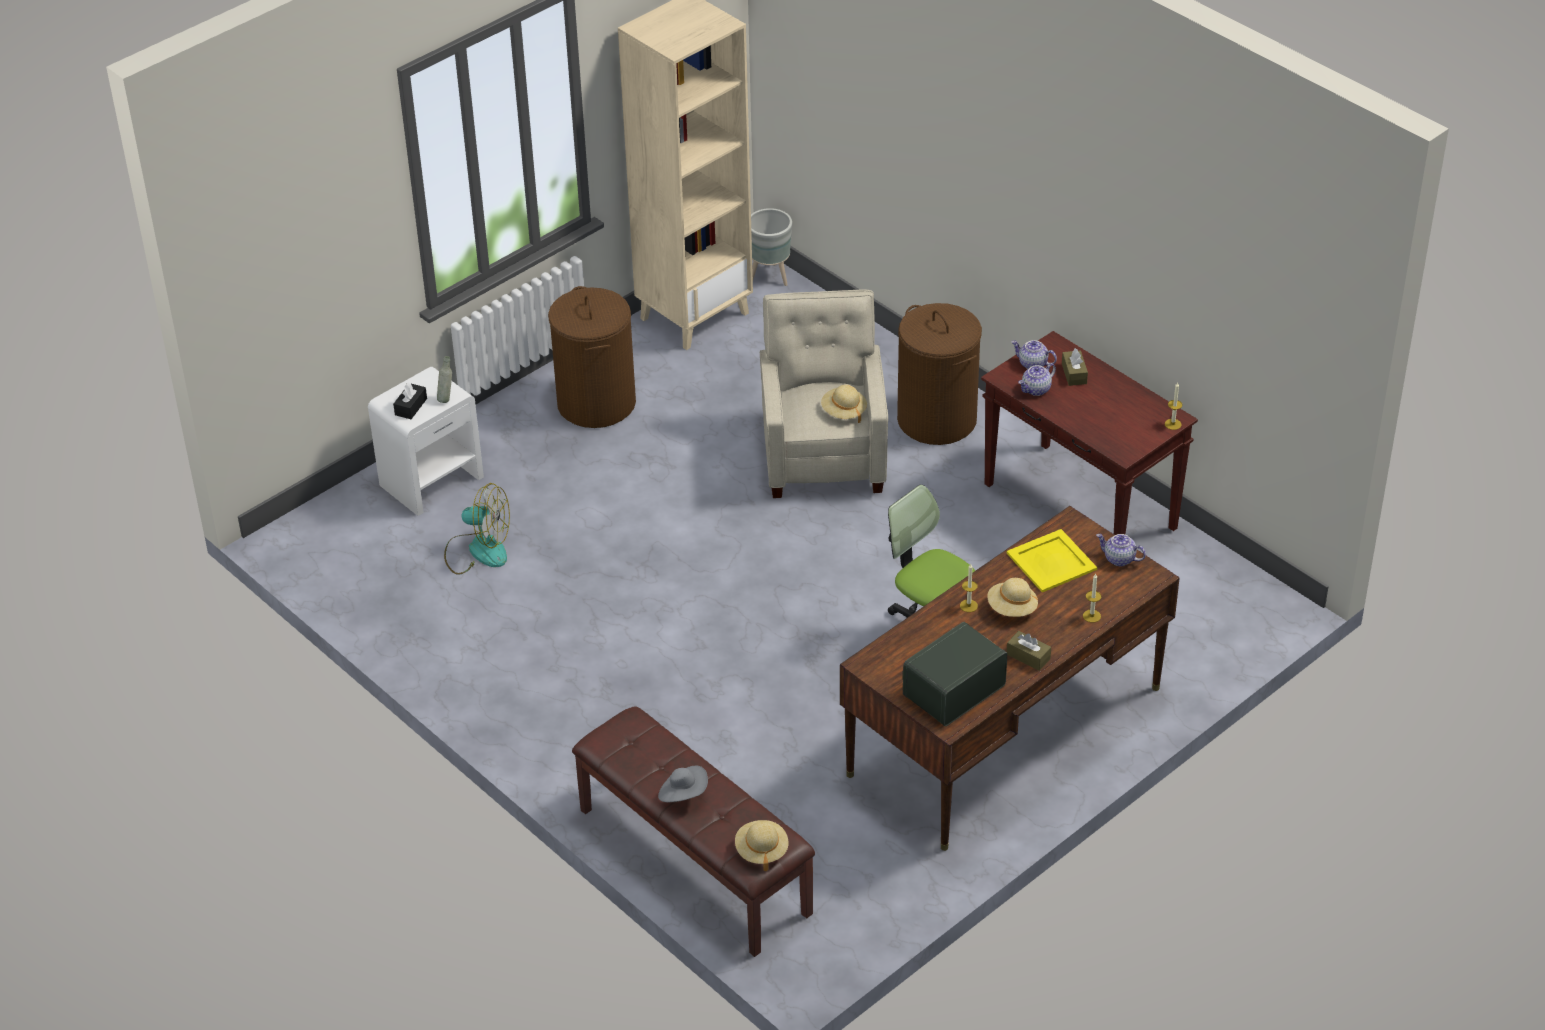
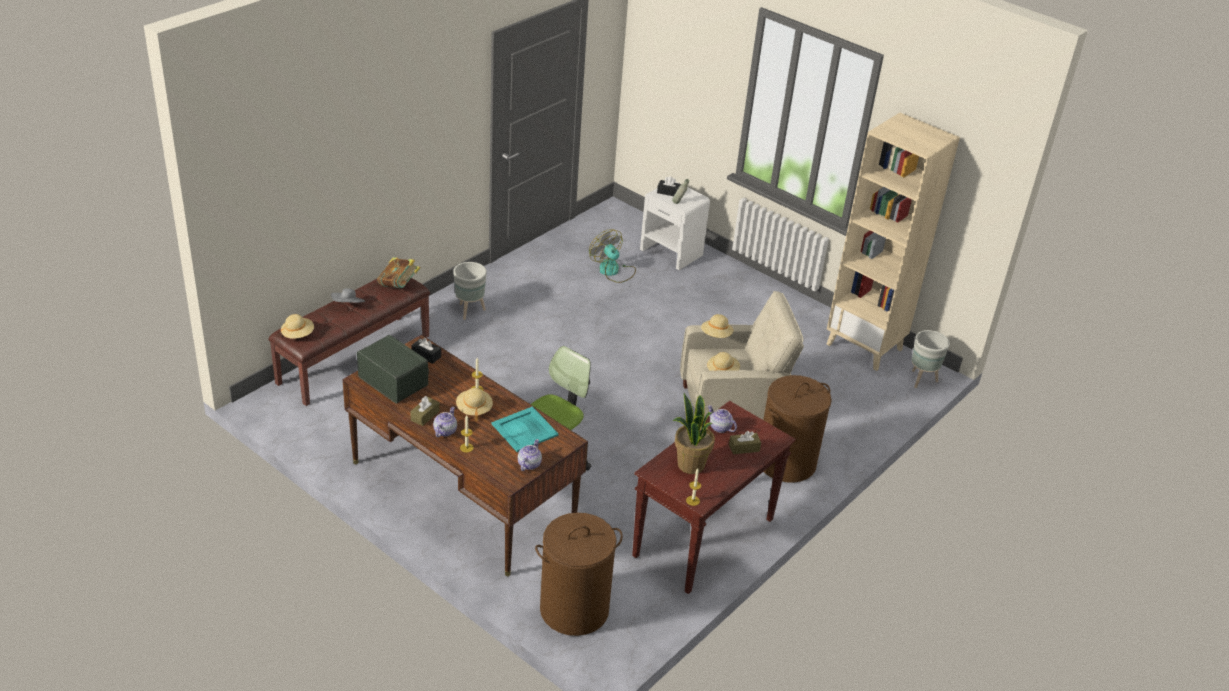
camera: 80 degrees right, 5 degrees down
(478, 550) = (613, 271): fan -> fan turned 135 degrees clockwise
(573, 723) = (469, 311): none -> grey planter
(596, 403) = (760, 309): brown laundry basket -> brown laundry basket (574, 609)
(632, 735) = (399, 286): none -> book
(790, 396) = (716, 335): none -> beige hat
(891, 657) = (426, 355): none -> black tissue box
(1032, 364) = (750, 426): teapot -> teapot (445, 431)
(1051, 561) = (525, 430): yellow tray -> turquoise tray
(1108, 420) = (690, 464): none -> potted plant

